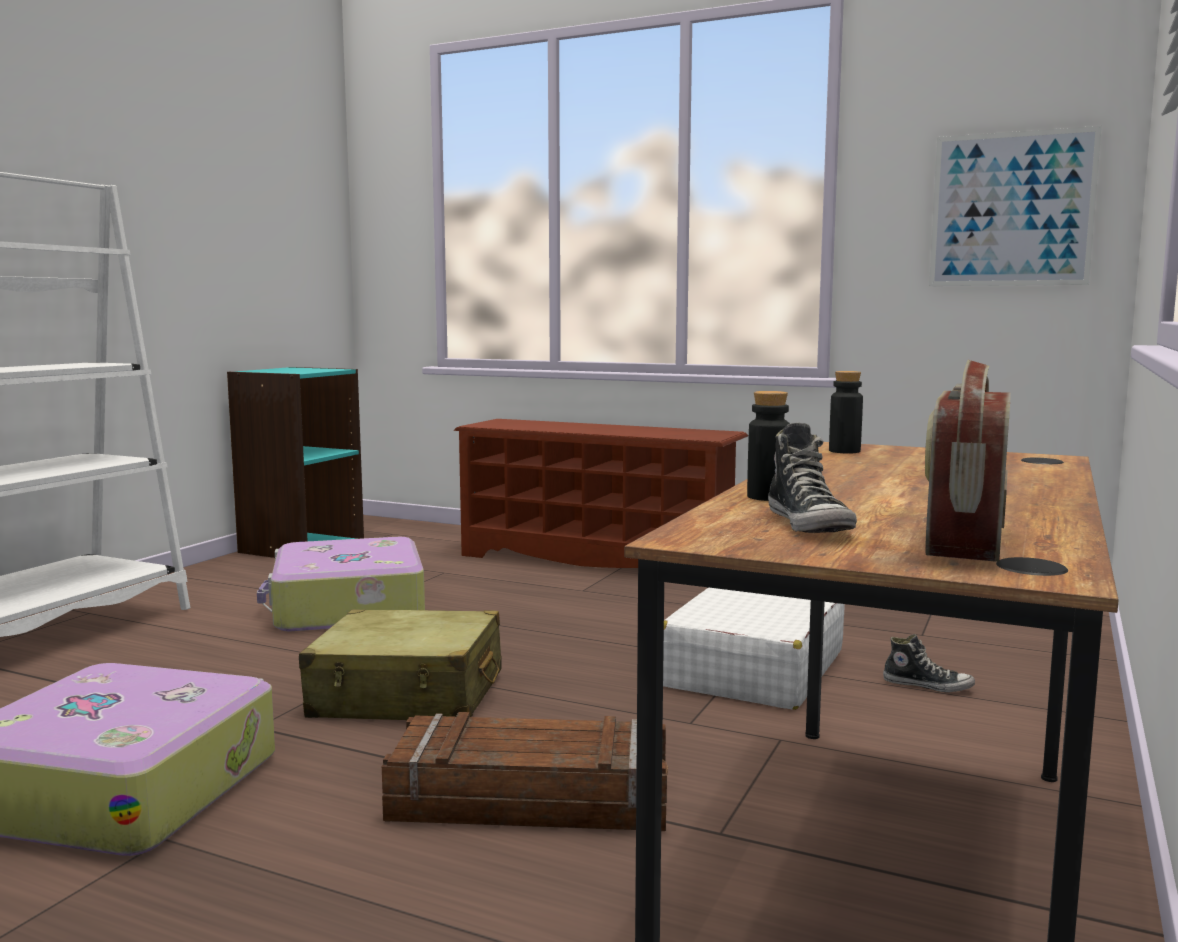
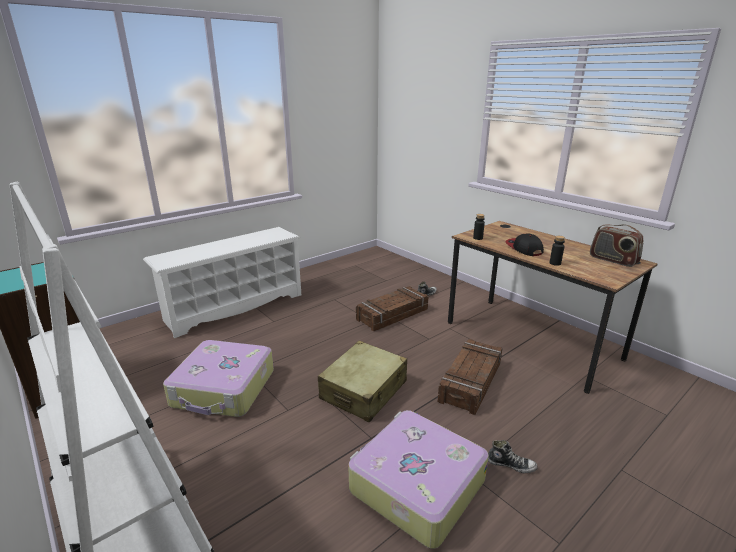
camera: 65 degrees left, 15 degrees up
(598, 560) = (235, 307): brown shoe rack -> white shoe rack
(753, 669) = (393, 315): white suitcase -> crate
(809, 525) = (593, 268): shoe -> shoe (511, 464)
(847, 476) = (523, 248): none -> cap
(1011, 209) = (346, 120): picture -> none

